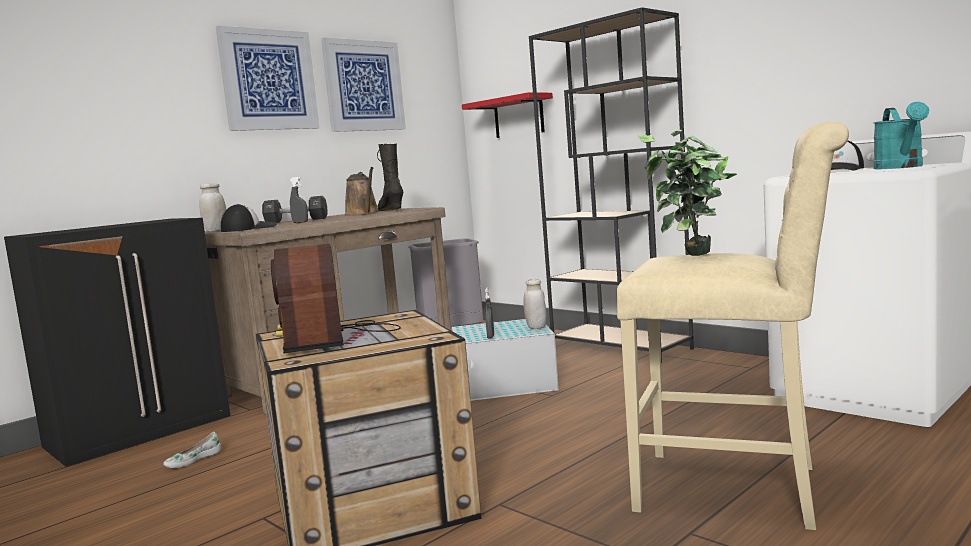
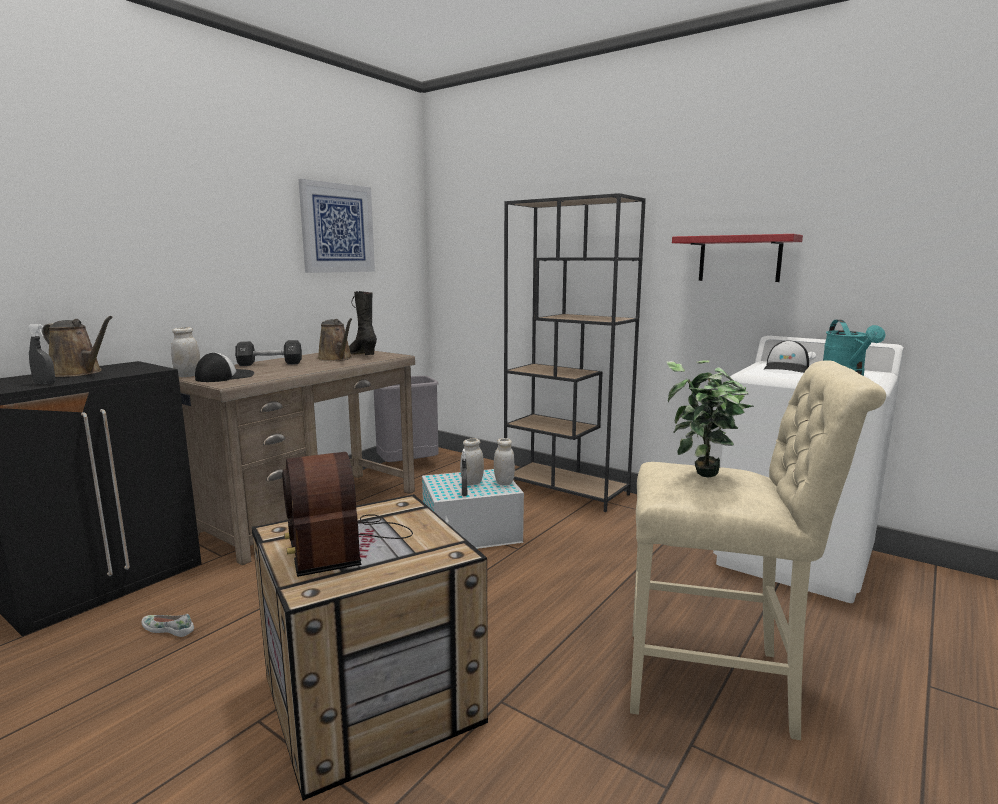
camera: 10 degrees left, 5 degrees up
(116, 225) = (79, 373): none -> brown watering can
(193, 460) = (168, 629): white shoe -> white shoe turned 75 degrees clockwise
(269, 80) = (245, 219): picture -> none
(300, 222) = (276, 369): grey spray bottle -> grey spray bottle (44, 383)
(502, 329) = (472, 483): none -> white jar
(518, 117) = (481, 268): red shelf -> red shelf (739, 259)

